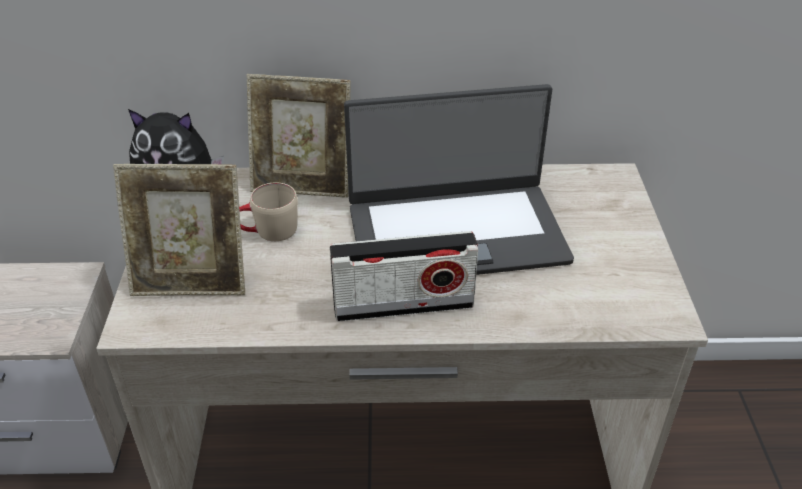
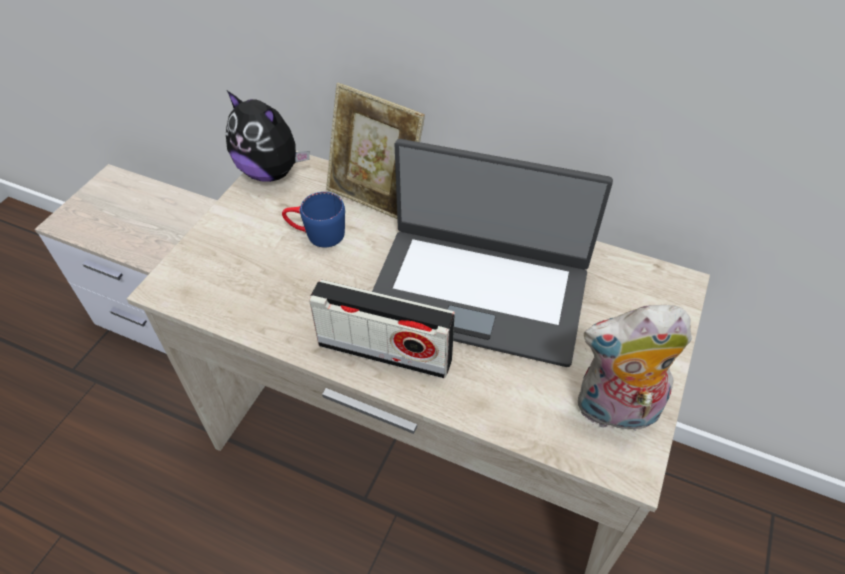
camera: 25 degrees right, 10 degrees up
(192, 281) = (230, 262): picture frame -> none
(267, 232) = (316, 234): beige mug -> blue mug
(630, 284) = (615, 412): none -> plush toy

